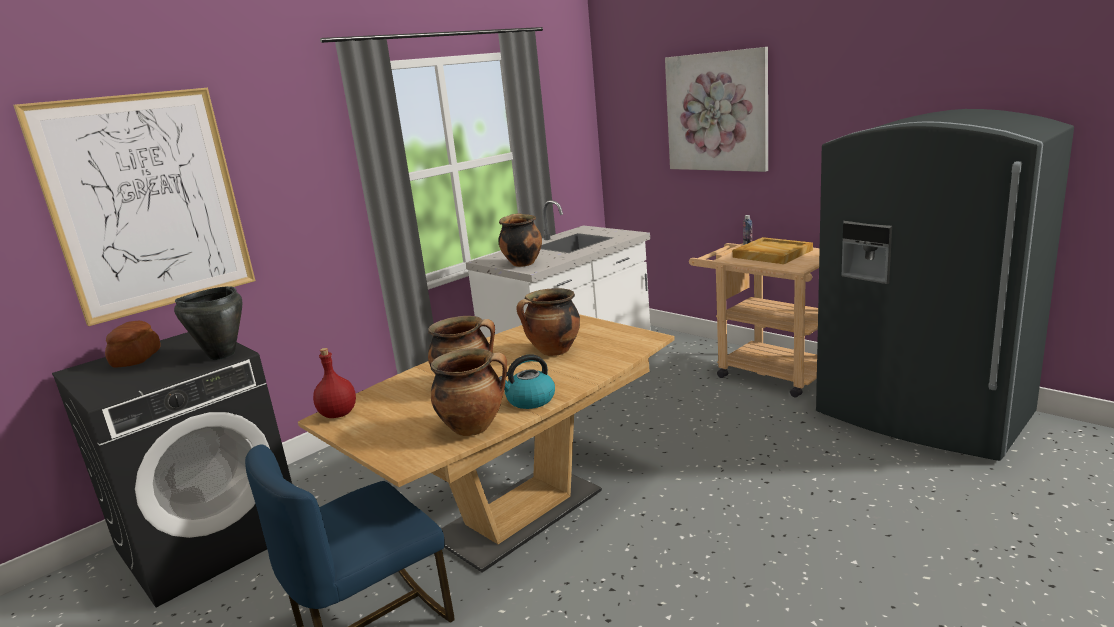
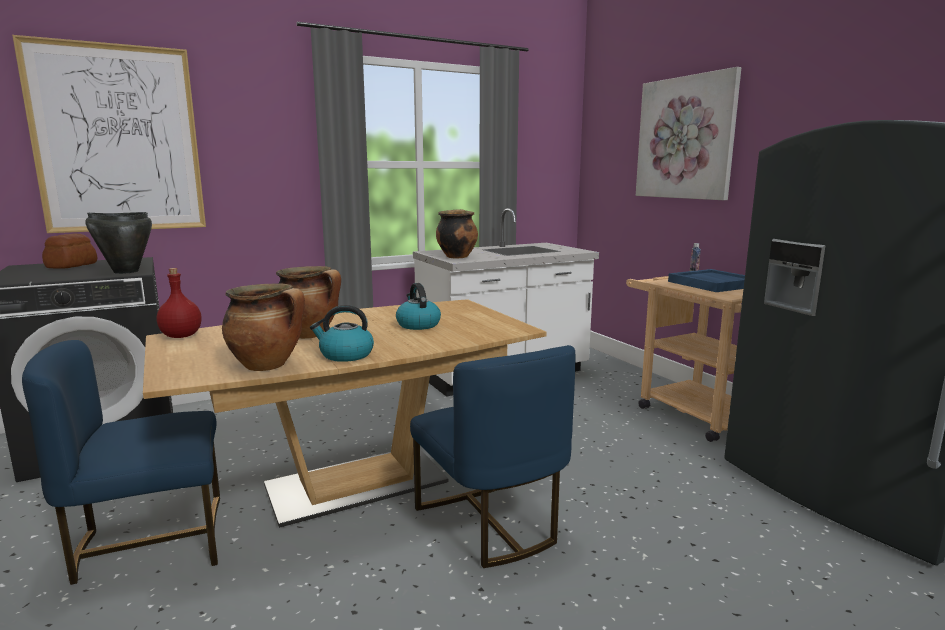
camera: 15 degrees right, 5 degrees down
(553, 352) = (418, 325): cooking pot -> kettle
(664, 517) = (490, 523): none -> blue chair
(771, 254) = (712, 284): beige tray -> blue tray

